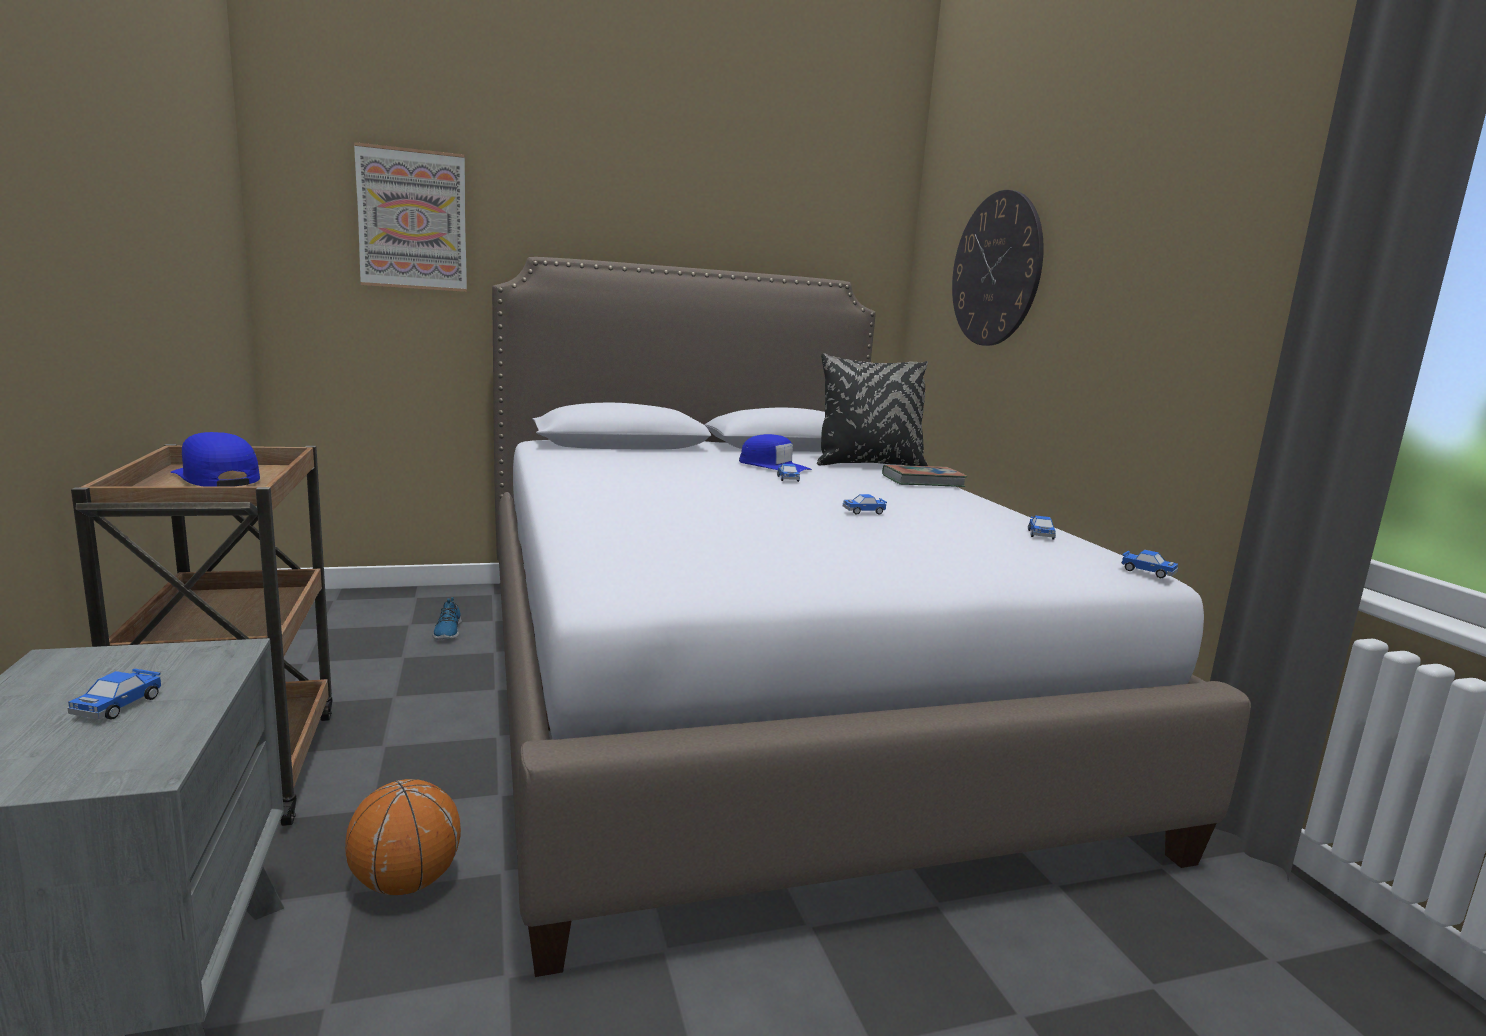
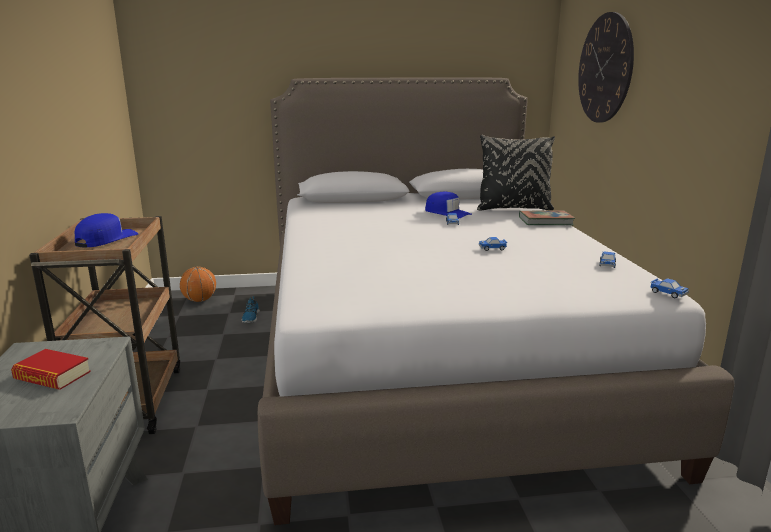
camera: 10 degrees right, 5 degrees up
(119, 705) = (52, 376): toy car -> book
(216, 478) = (106, 239): blue cap -> blue cap turned 60 degrees clockwise
(406, 883) = (212, 469): basketball -> basketball (200, 300)
(412, 220) = (220, 60): picture -> none

